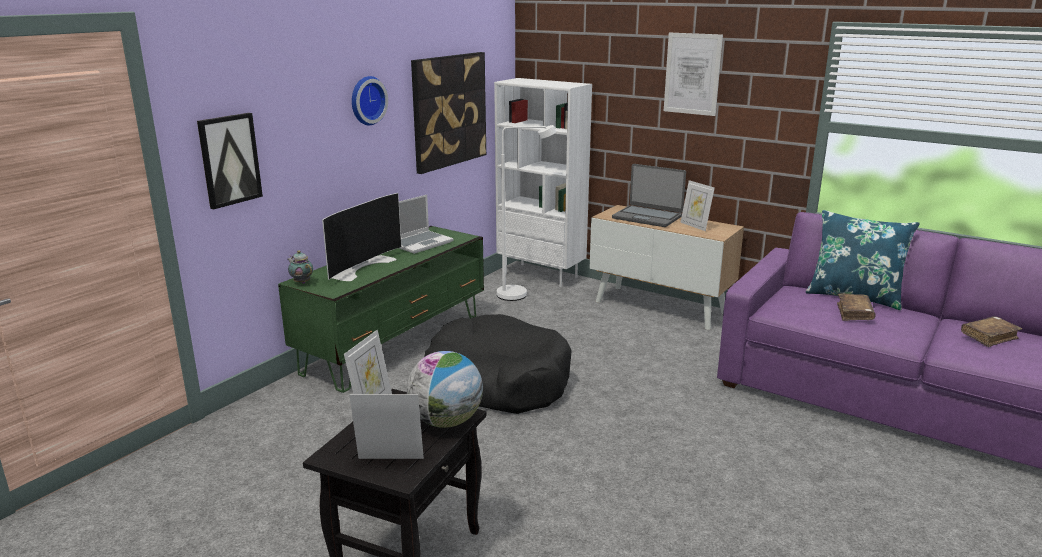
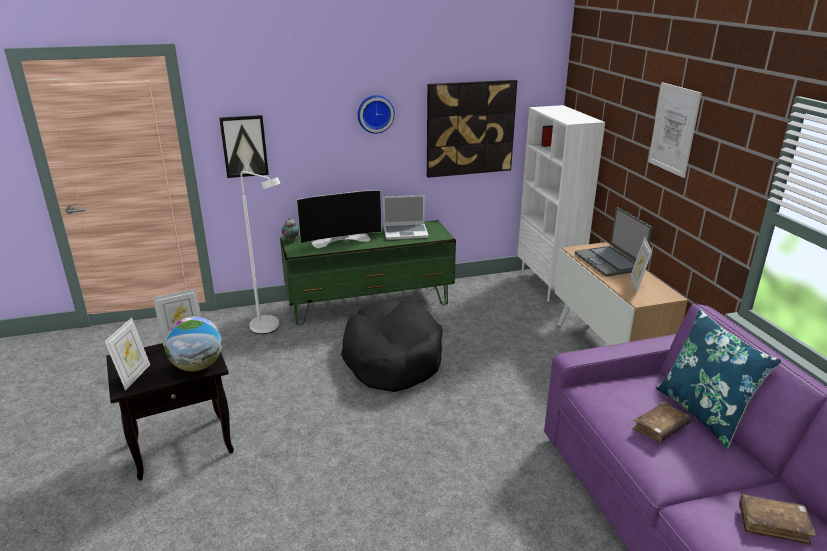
camera: 40 degrees right, 5 degrees up
(390, 462) = (134, 376): picture frame -> picture frame turned 60 degrees clockwise
(520, 294) = (506, 297): white floor lamp -> white floor lamp (270, 329)

